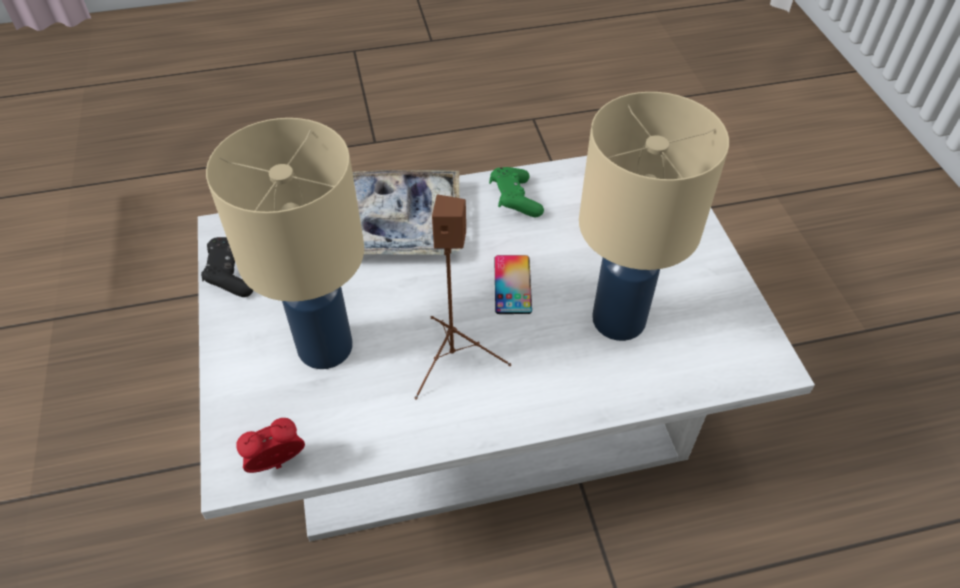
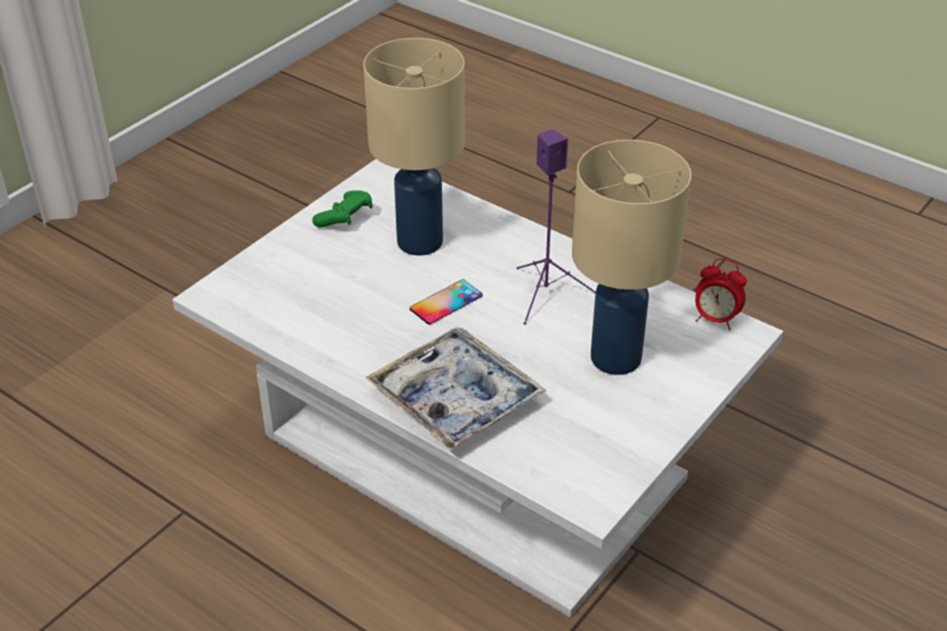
camera: 130 degrees left, 10 degrees down
(233, 274) = (625, 458): black game controller -> none
(452, 360) = (547, 294): brown speaker -> purple speaker
(514, 200) = (351, 348): green game controller -> green game controller (345, 219)

